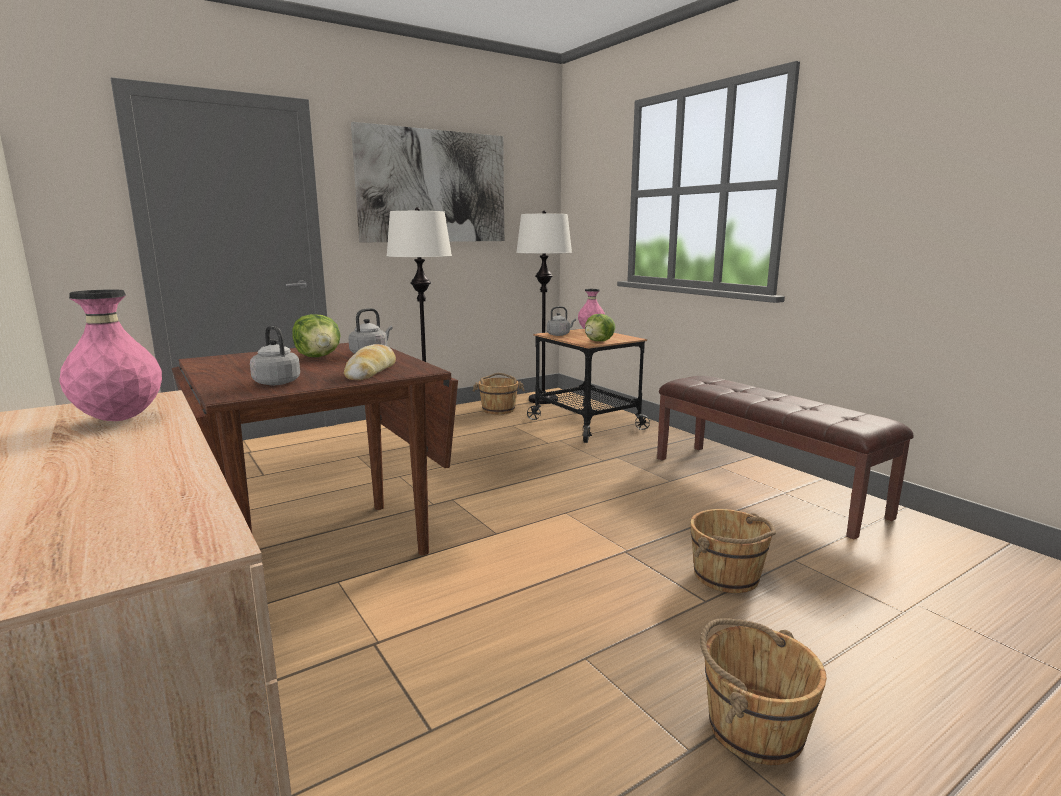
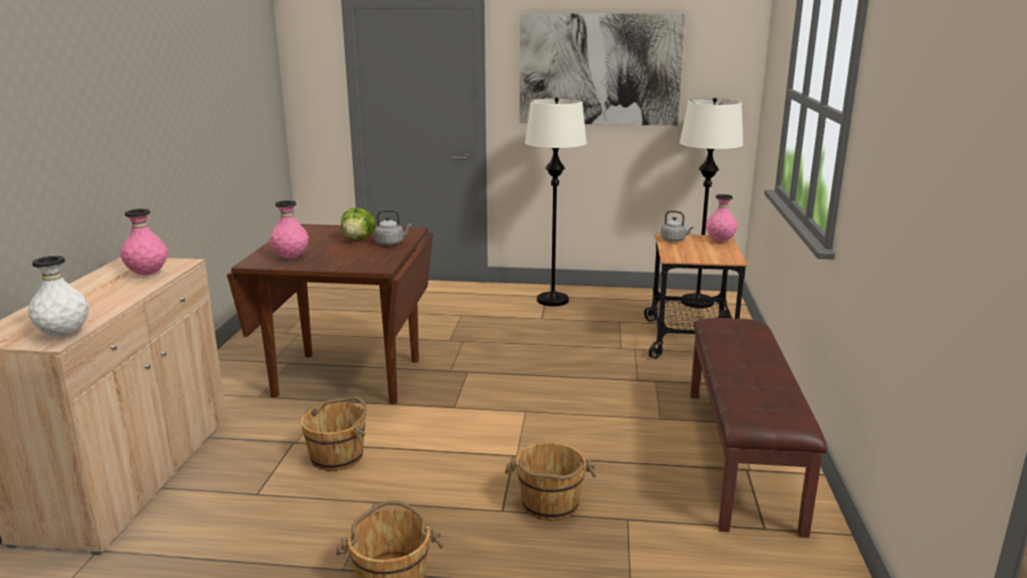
camera: 40 degrees right, 5 degrees up
(189, 526) = (64, 335): none -> white vase
(275, 382) = (291, 257): grey kettle -> pink vase
(371, 371) = (352, 261): bread -> none
(498, 409) = (636, 302): brown bucket -> brown bucket (338, 456)
(599, 341) = (689, 257): lettuce -> none

